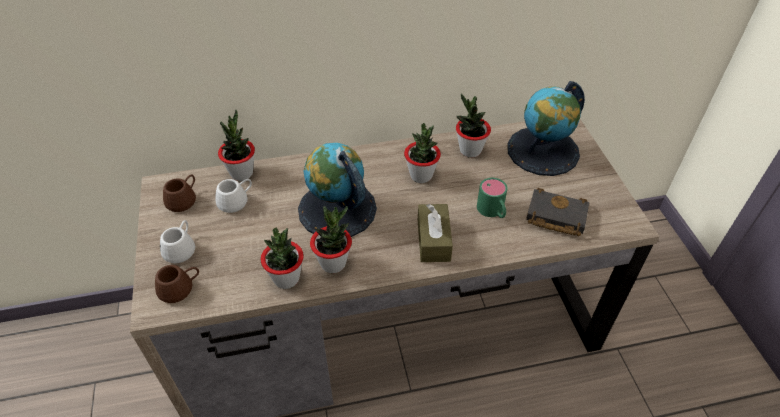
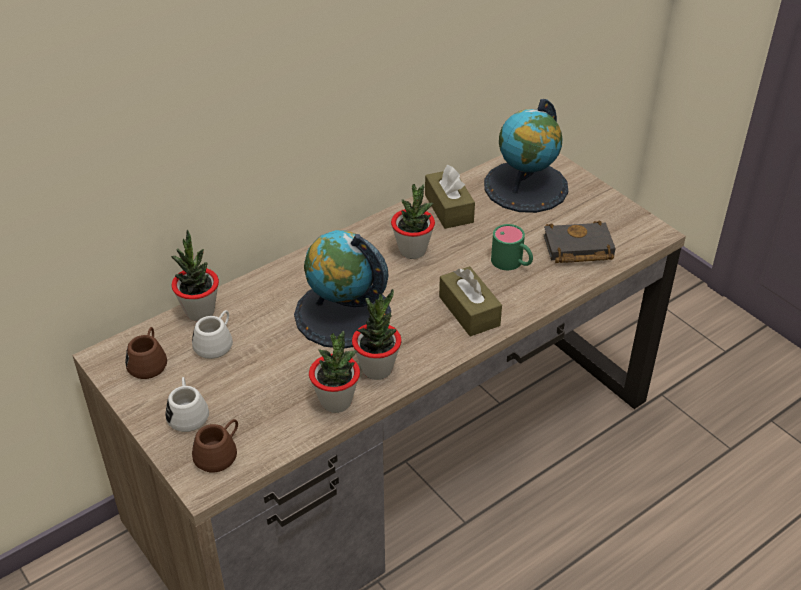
camera: 25 degrees left, 5 degrees down
(470, 150) = (449, 208): potted plant -> brown tissue box

